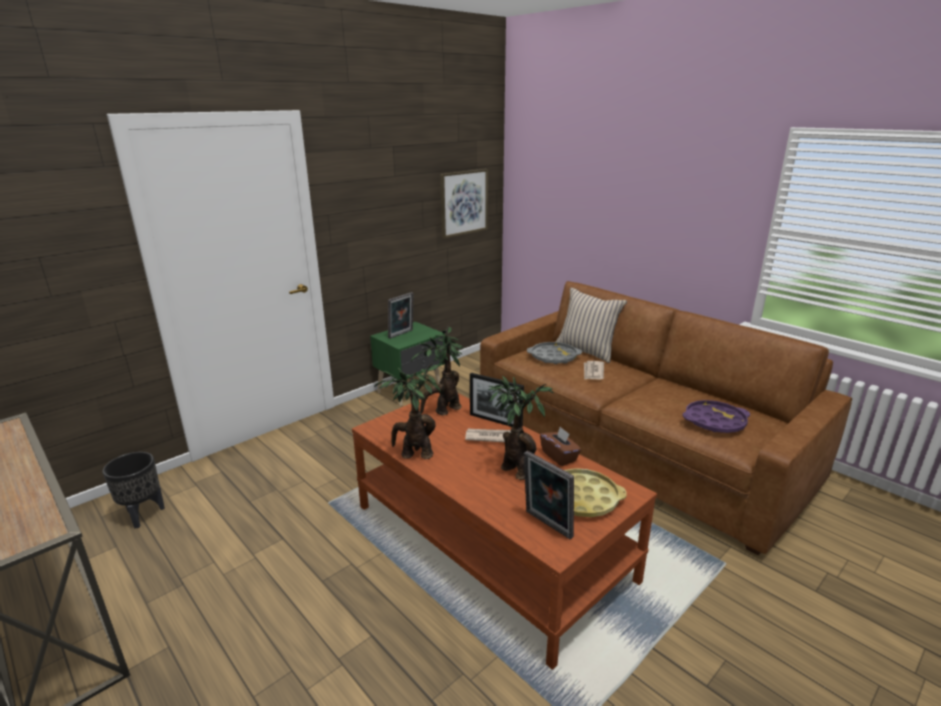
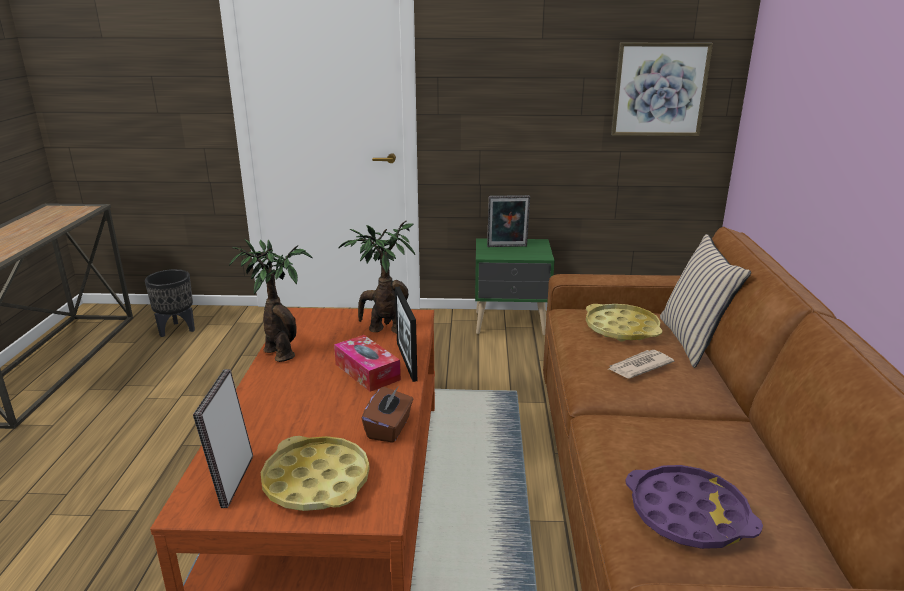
camera: 45 degrees right, 0 degrees up
(488, 437) = (367, 372): newspaper -> tissue box
(514, 469) = (323, 413): potted plant -> none
(553, 357) = (621, 328): grey tray -> yellow tray

